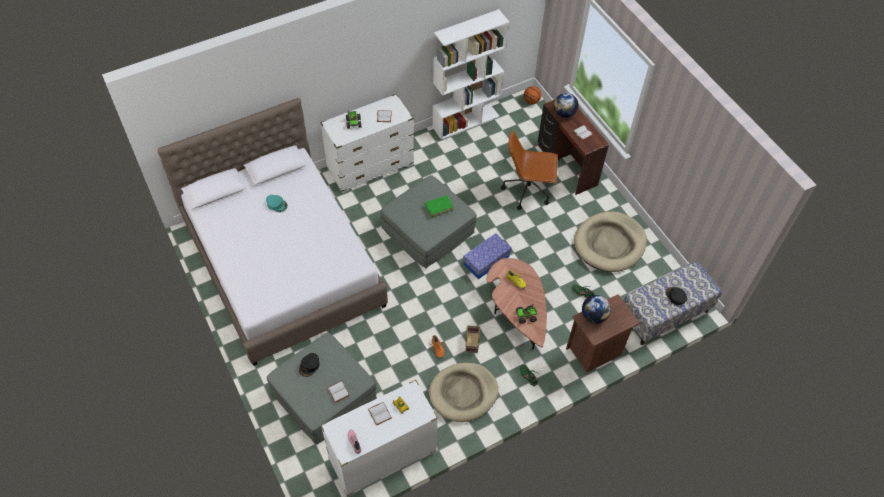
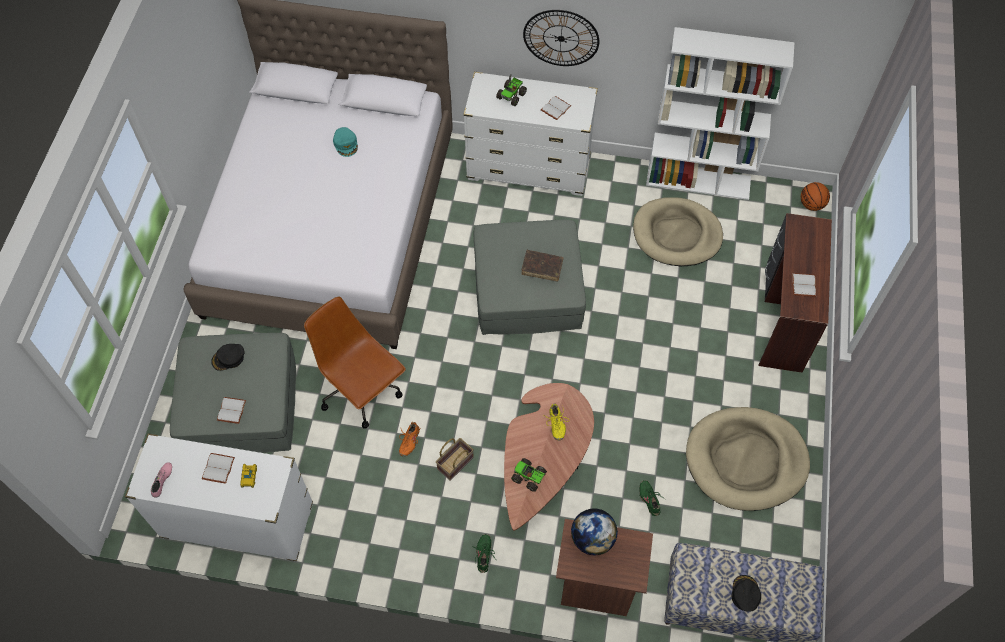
camera: 40 degrees right, 5 degrees up
(369, 72) = (561, 38): none -> wall clock
(439, 208) = (542, 268): green book -> brown book
(463, 393) = (390, 517): beige dog bed -> beige dog bed (676, 234)
(486, 261) = (564, 374): storage box -> none
(528, 190) = (699, 319): brown office chair -> brown office chair (362, 391)
(564, 113) = (802, 243): globe -> none

